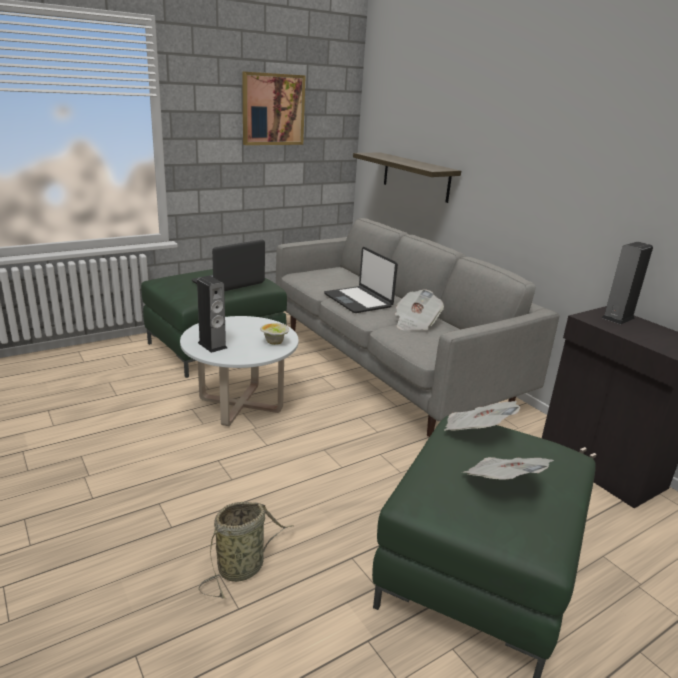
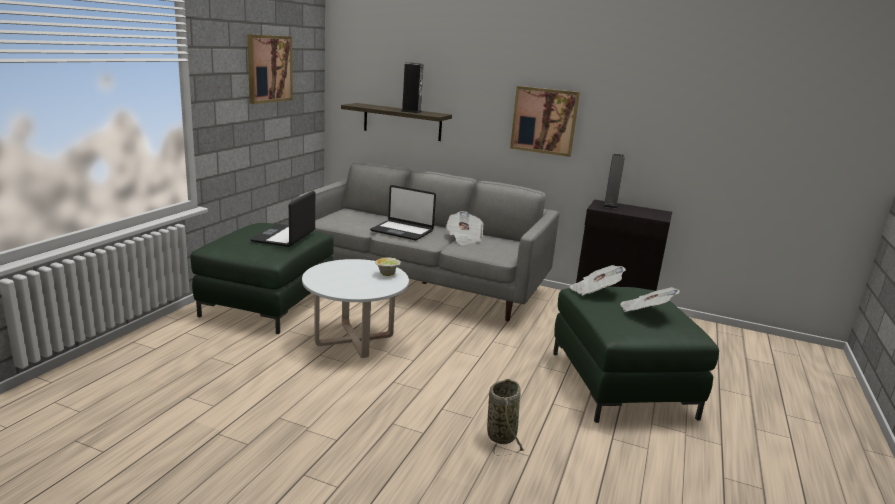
camera: 35 degrees left, 5 degrees down
(212, 345) = (345, 287): speaker -> speaker (411, 111)
(559, 185) = (544, 121): none -> picture

